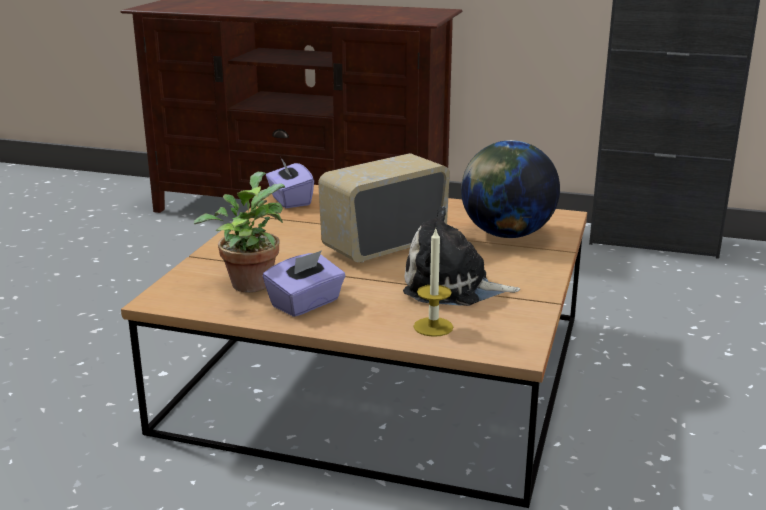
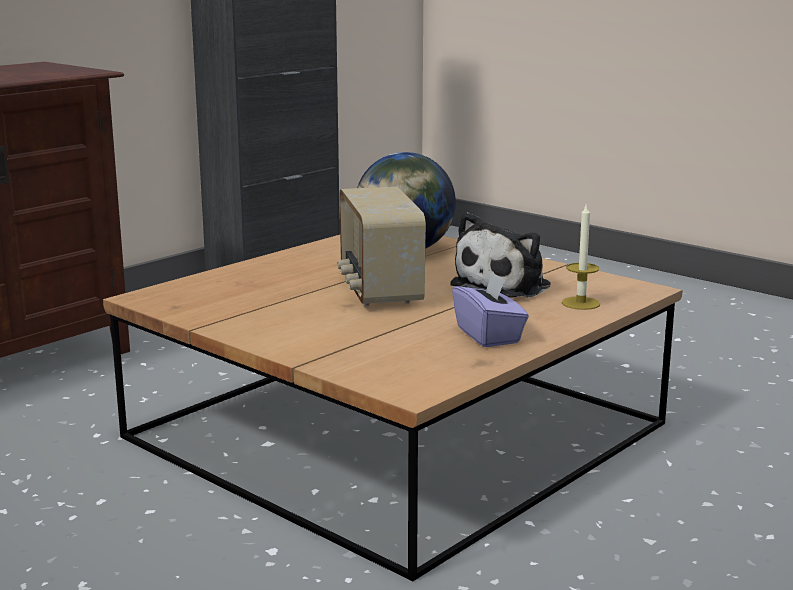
camera: 65 degrees left, 5 degrees down
(250, 282) = (408, 349): potted plant -> none
(290, 200) = (180, 304): purple tissue box -> none

